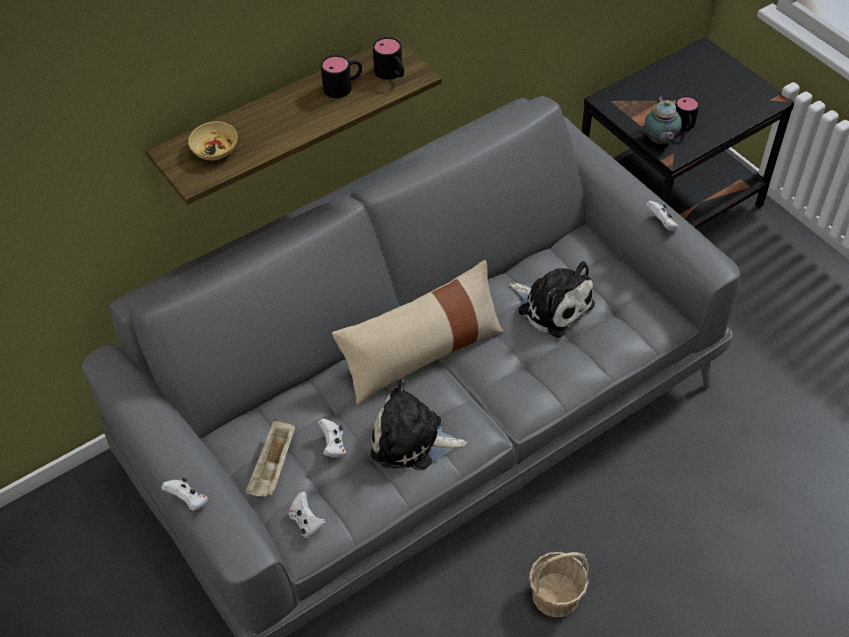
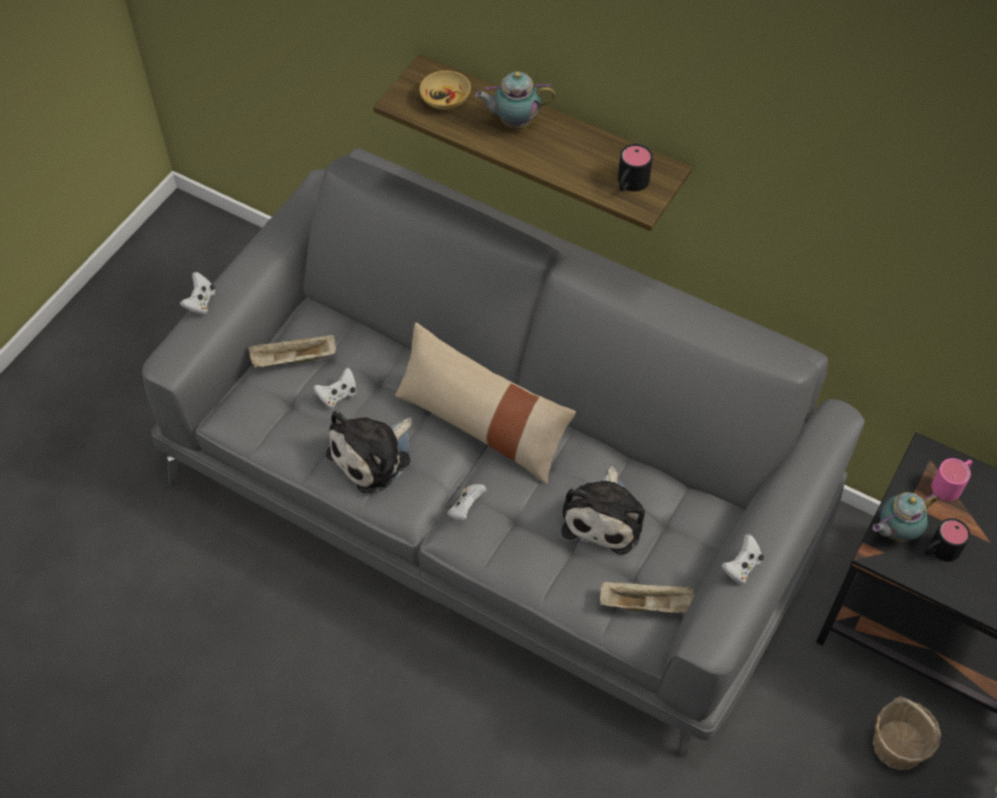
camera: 65 degrees right, 5 degrees up
(275, 116) = (514, 122): none -> teapot
(306, 522) = (249, 409): white game controller -> white game controller (465, 508)
(343, 86) = (587, 155): black mug -> none
(411, 441) = (373, 455): plush toy -> plush toy turned 120 degrees counterclockwise
(555, 595) = (348, 685): basket -> basket (898, 744)
(635, 99) = (951, 483): none -> pink mug
(642, 309) = (648, 604): none -> beige tray

